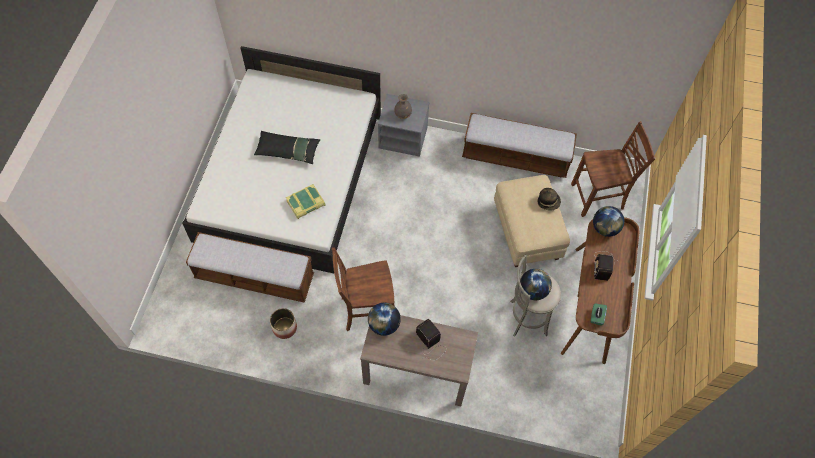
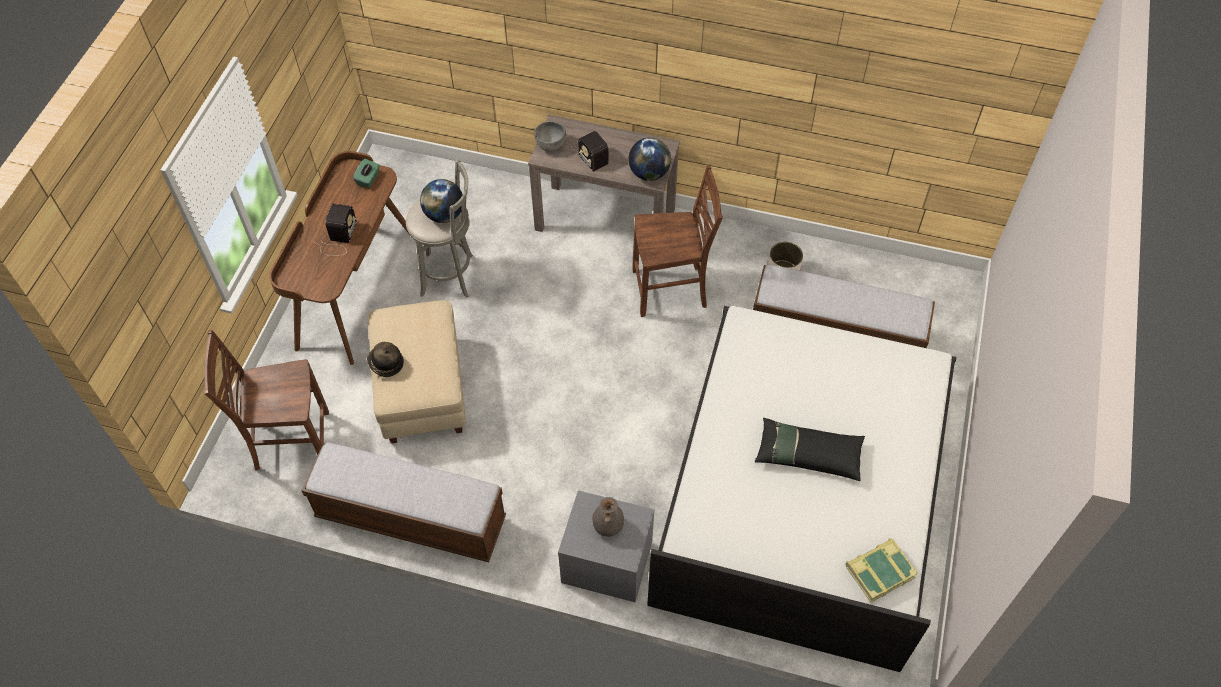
camera: 175 degrees left, 5 degrees down
(306, 203) = (768, 364): book -> book (879, 571)
(462, 349) = (550, 146): none -> grey bowl
(604, 228) = (318, 285): globe -> none

